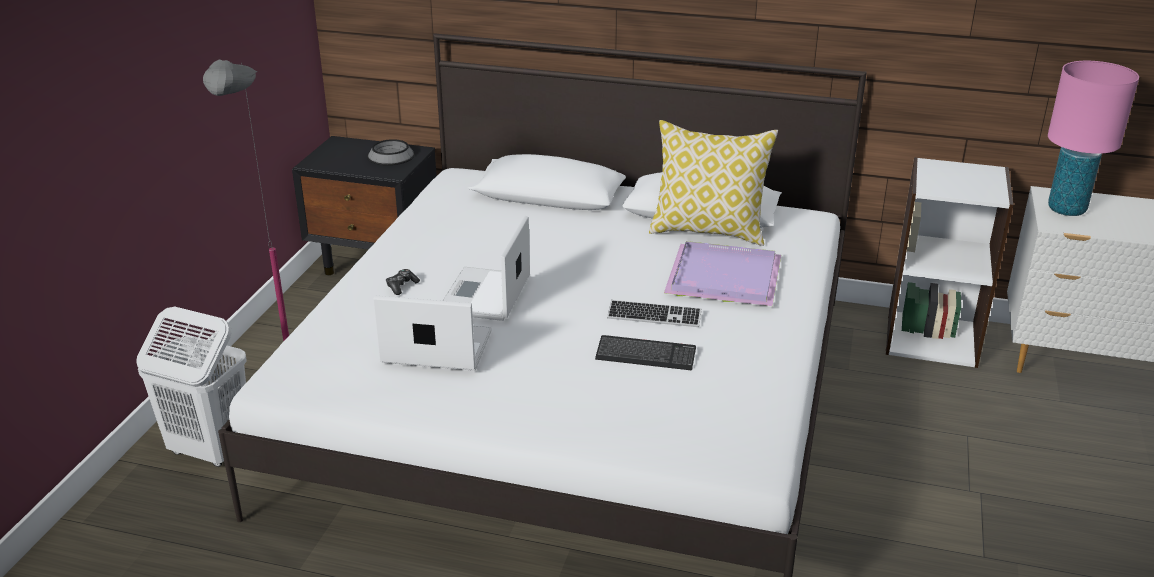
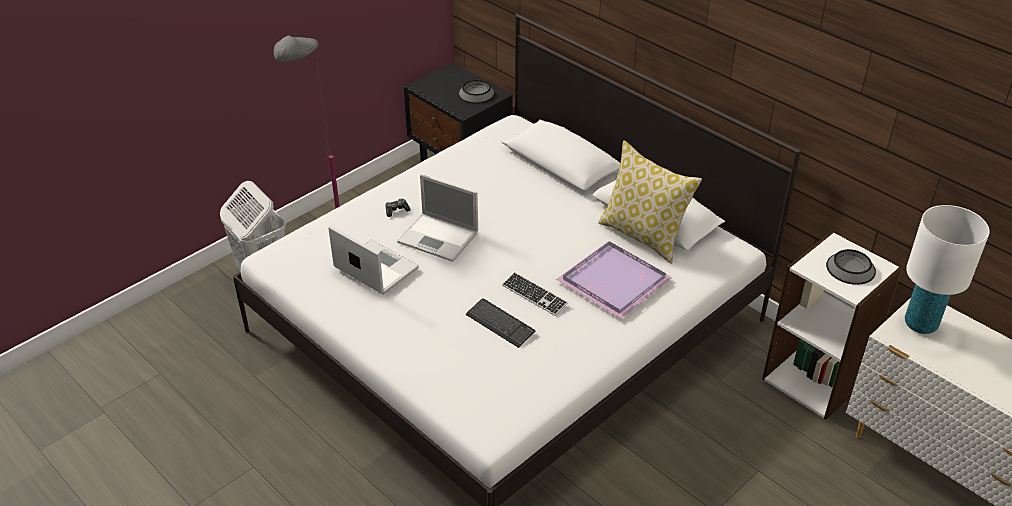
camera: 30 degrees right, 10 degrees up
(485, 296) = (439, 238): laptop -> laptop turned 105 degrees counterclockwise
(968, 179) = (850, 268): none -> bowl
(1066, 209) = (920, 324): pink table lamp -> white table lamp

